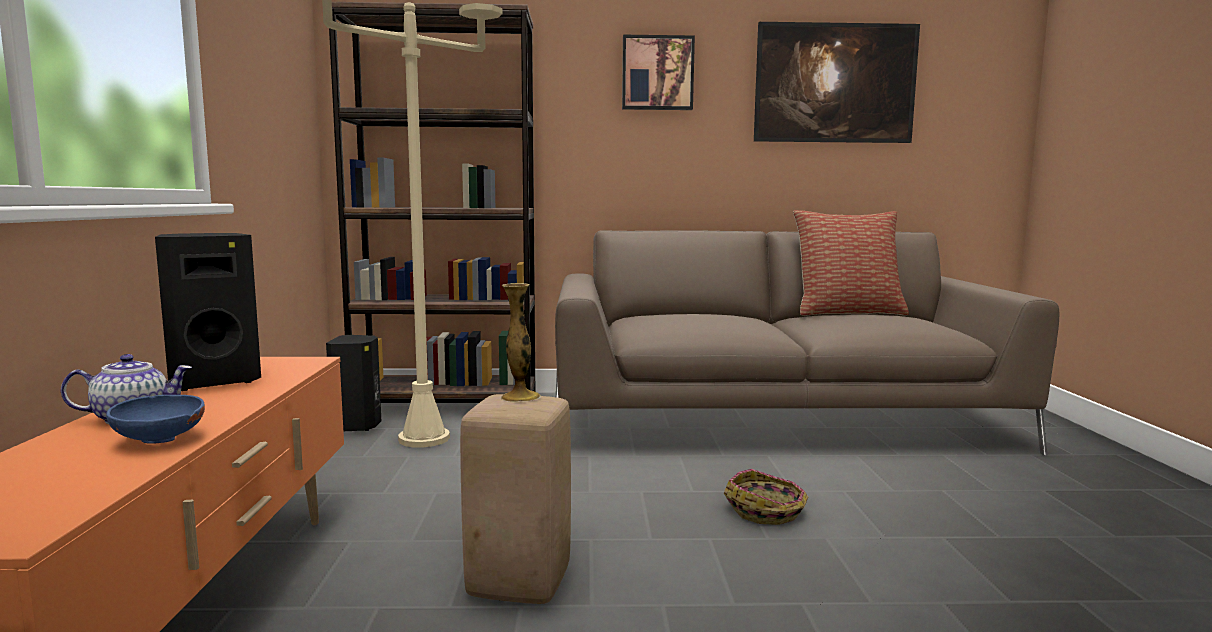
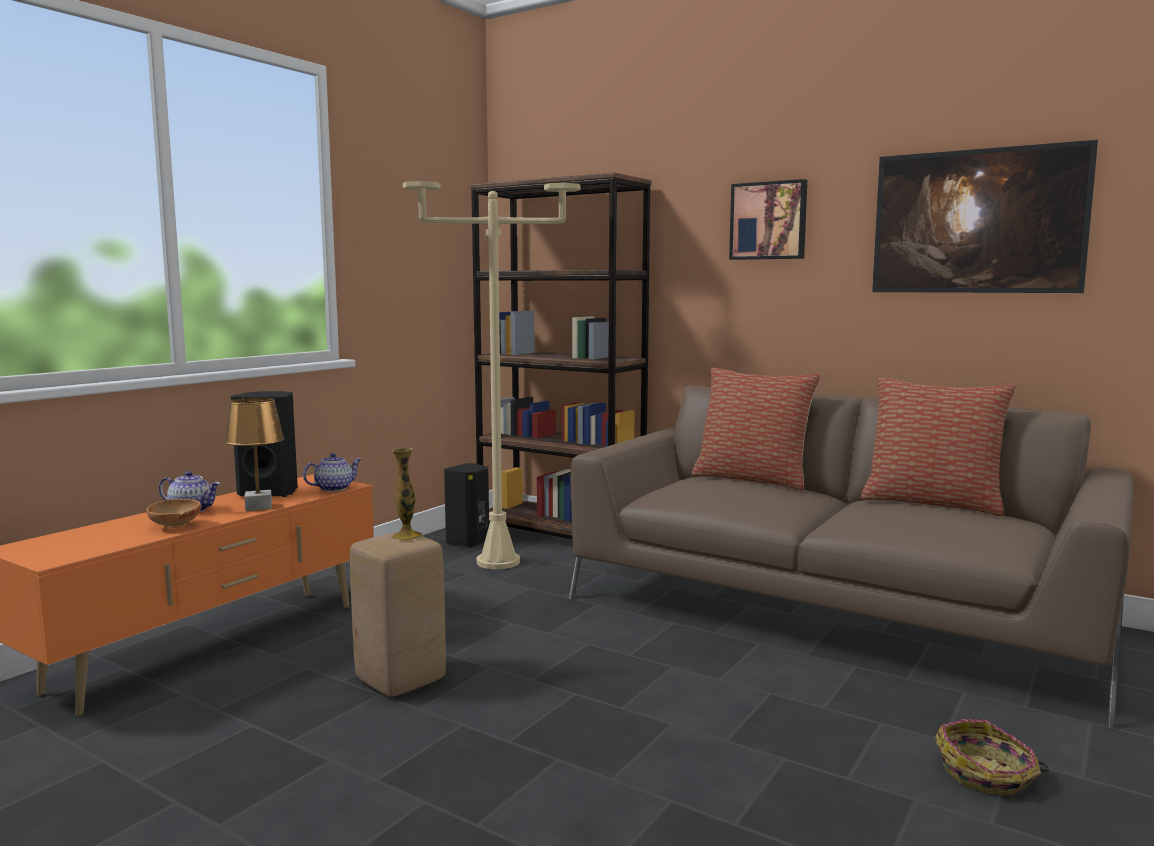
camera: 35 degrees right, 0 degrees up
(159, 442) = (174, 527): blue bowl -> brown bowl
(241, 398) = (258, 507): none -> brown table lamp
(299, 365) = (334, 488): none -> teapot
(689, 312) = (752, 479): none -> pillow
(767, 511) = (662, 688): basket -> basket (987, 775)

